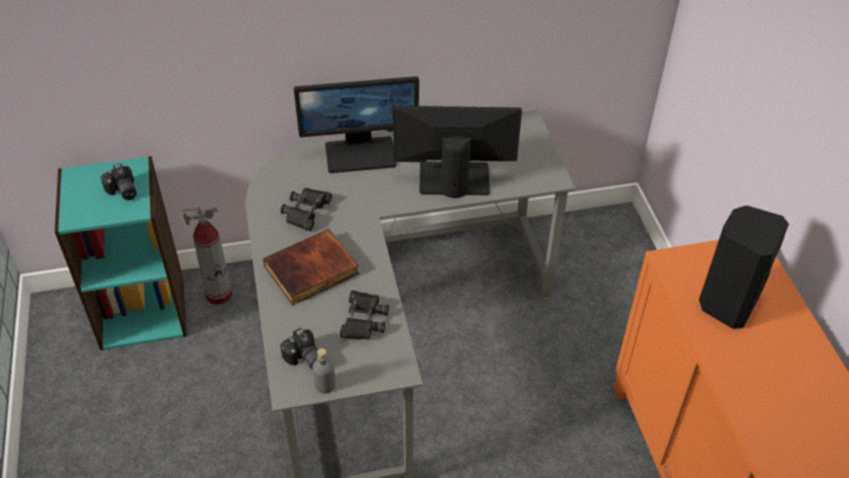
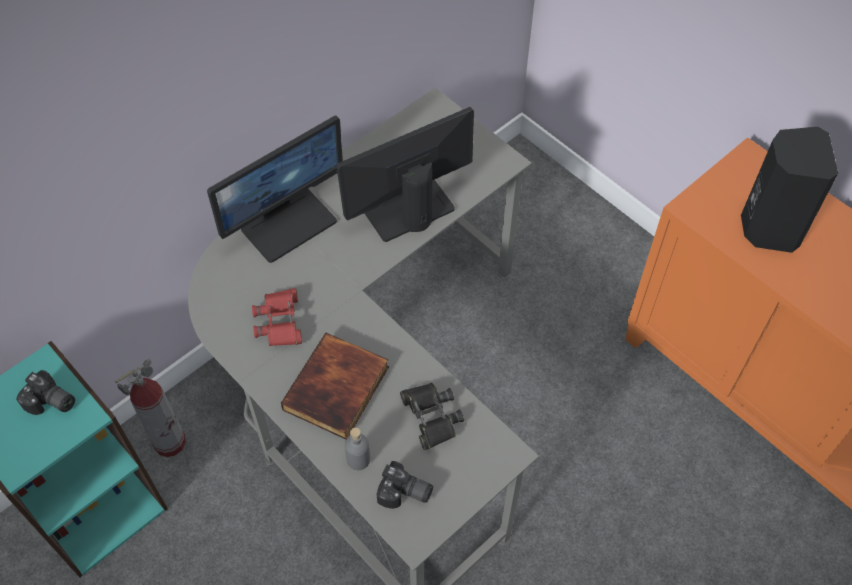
camera: 30 degrees left, 10 degrees up
(306, 211) = (280, 322): black binoculars -> red binoculars
(325, 385) = (446, 511): grey bottle -> grey bottle (358, 459)

